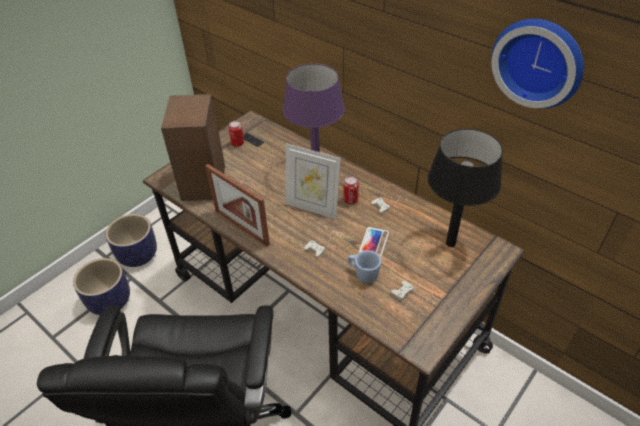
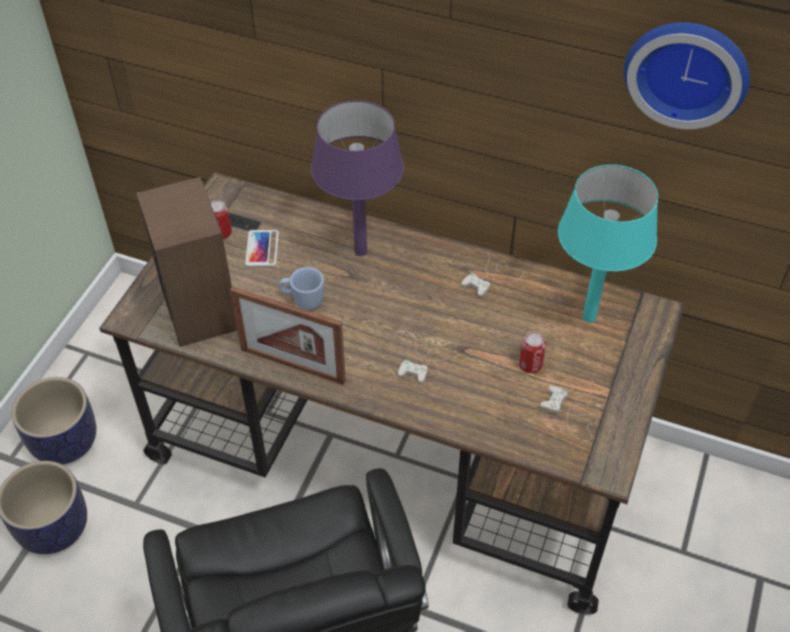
camera: 20 degrees left, 5 degrees up
(312, 207) = (381, 310): picture frame -> none
(350, 200) = (430, 286): can -> can (530, 365)
(363, 274) = (493, 391): blue mug -> blue mug (303, 300)
(374, 242) = (488, 341): phone -> phone (262, 248)
(451, 243) = (590, 317): black table lamp -> turquoise table lamp

